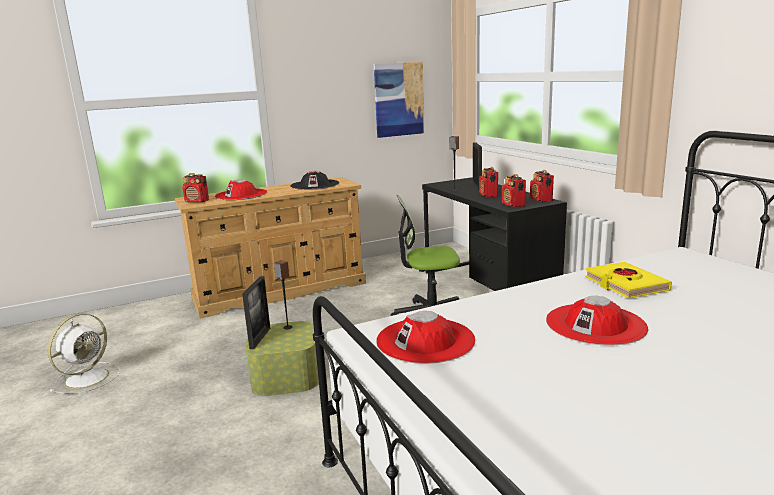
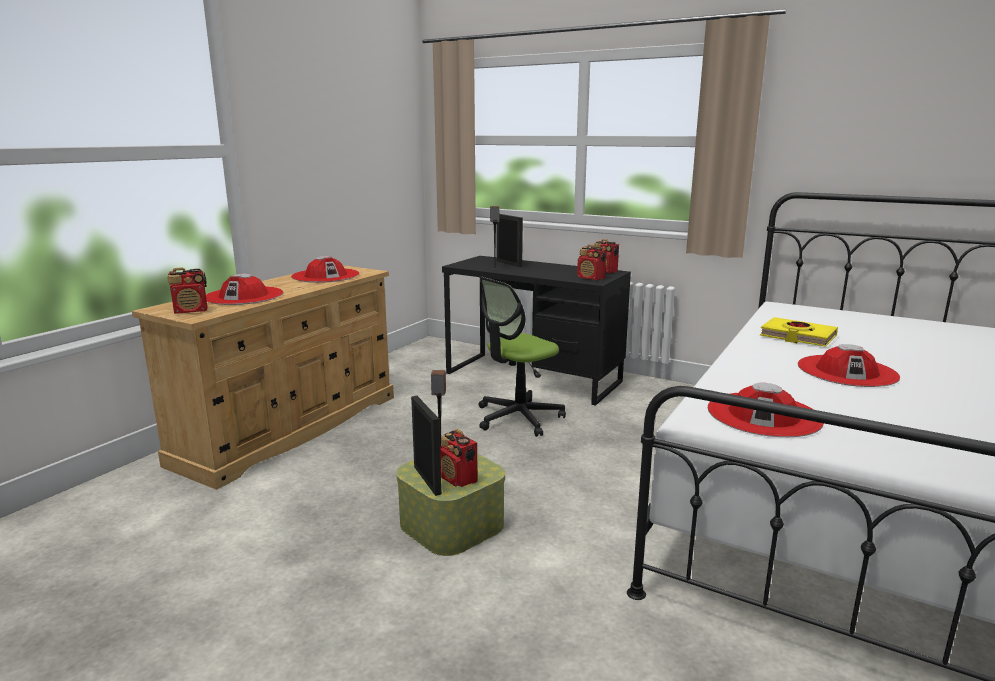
camera: 35 degrees left, 0 degrees up
(88, 377) = (141, 623): white fan -> none
(315, 185) = (325, 275): black hat -> red hat
(399, 99) = (377, 164): picture -> none
(488, 195) = (543, 271): radio -> radio (458, 479)

